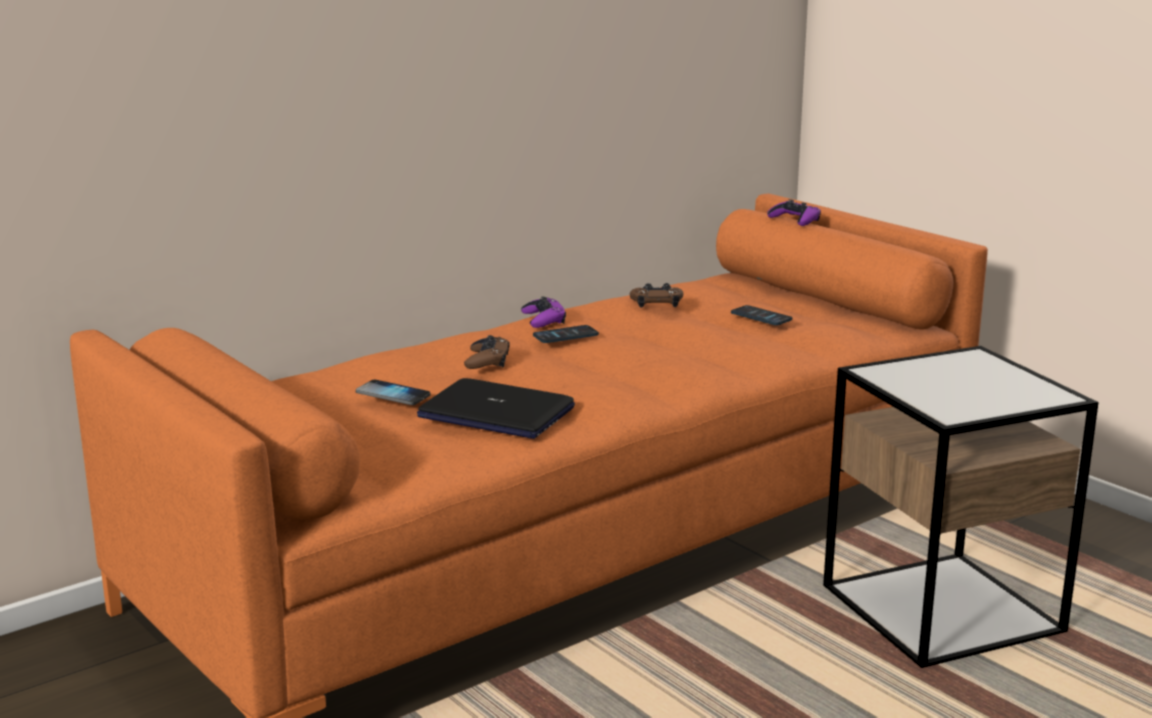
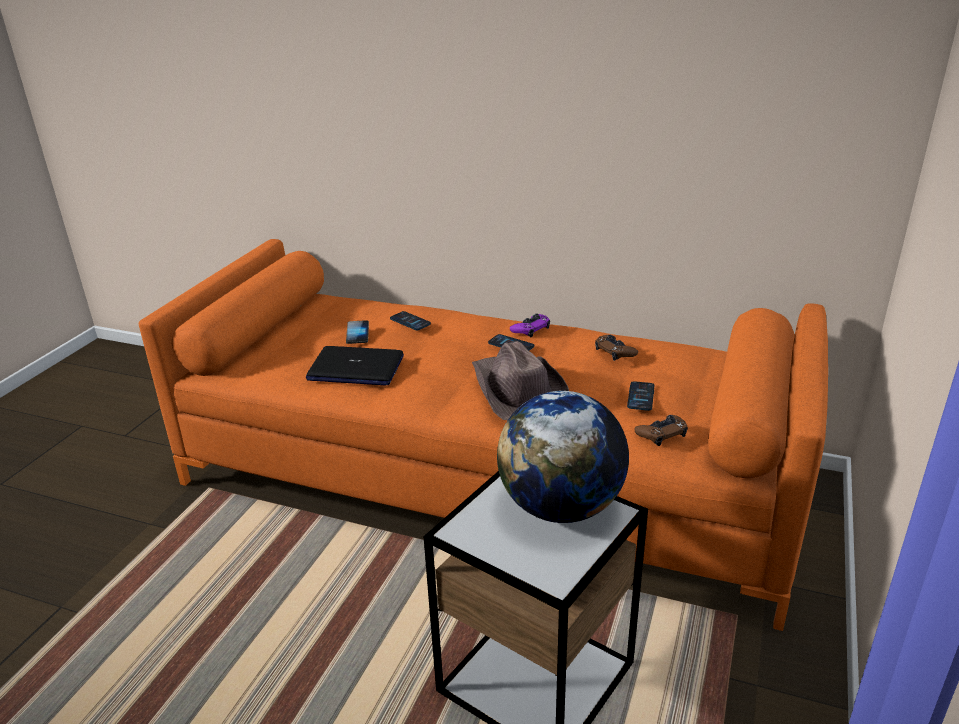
camera: 60 degrees right, 10 degrees up
(413, 364) = (410, 321): none -> phone
(487, 360) = (439, 338): brown game controller -> brown game controller (661, 433)
(495, 413) = (355, 368): laptop -> laptop turned 75 degrees counterclockwise
(682, 352) = (517, 390): none -> brown hat
(795, 220) = (764, 335): purple game controller -> none
(949, 370) = (561, 507): none -> globe

